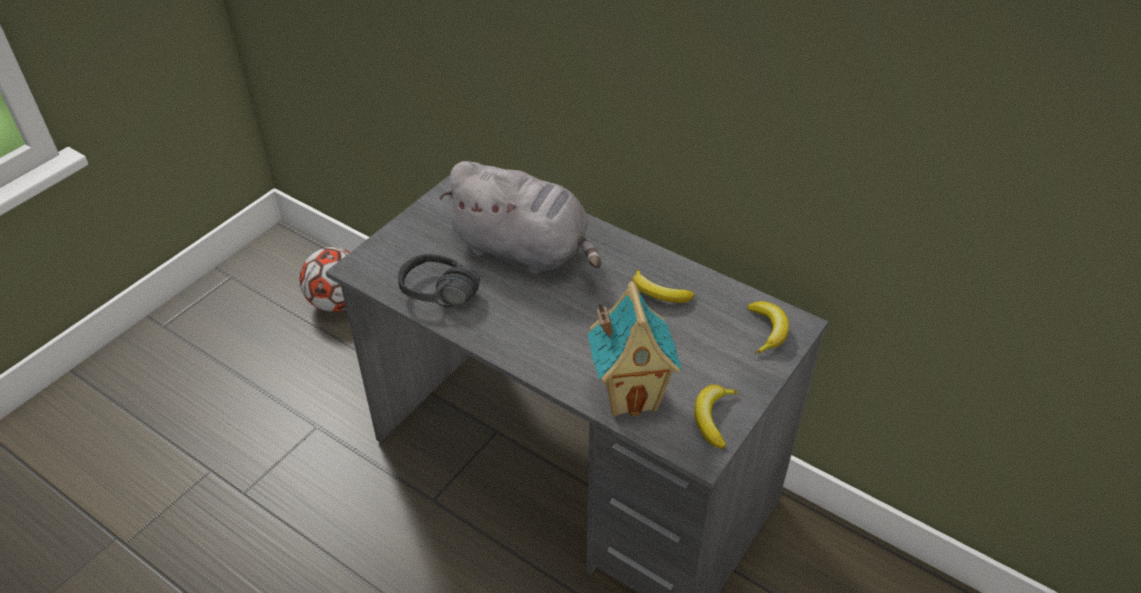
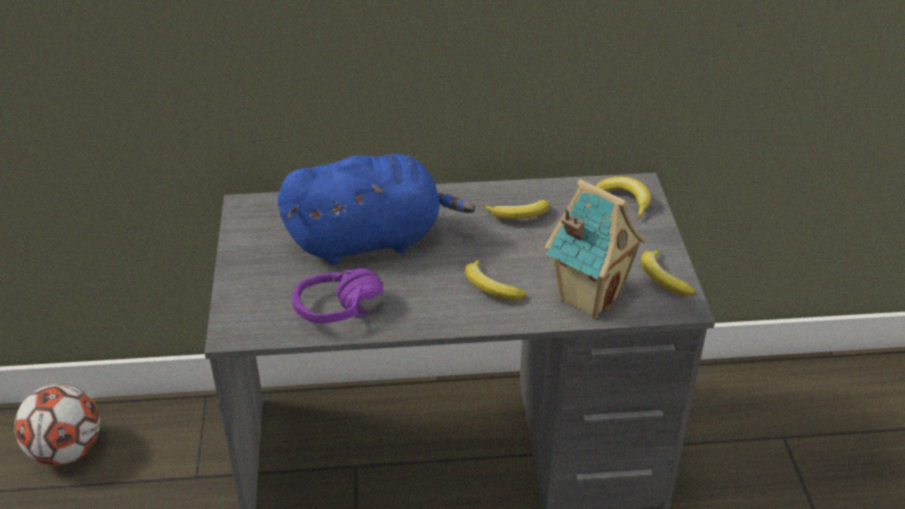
camera: 40 degrees left, 5 degrees down
(435, 300) = (343, 318): black headphones -> purple headphones
(524, 250) = (371, 239): grey plush toy -> blue plush toy
(564, 340) = (490, 287): none -> banana

